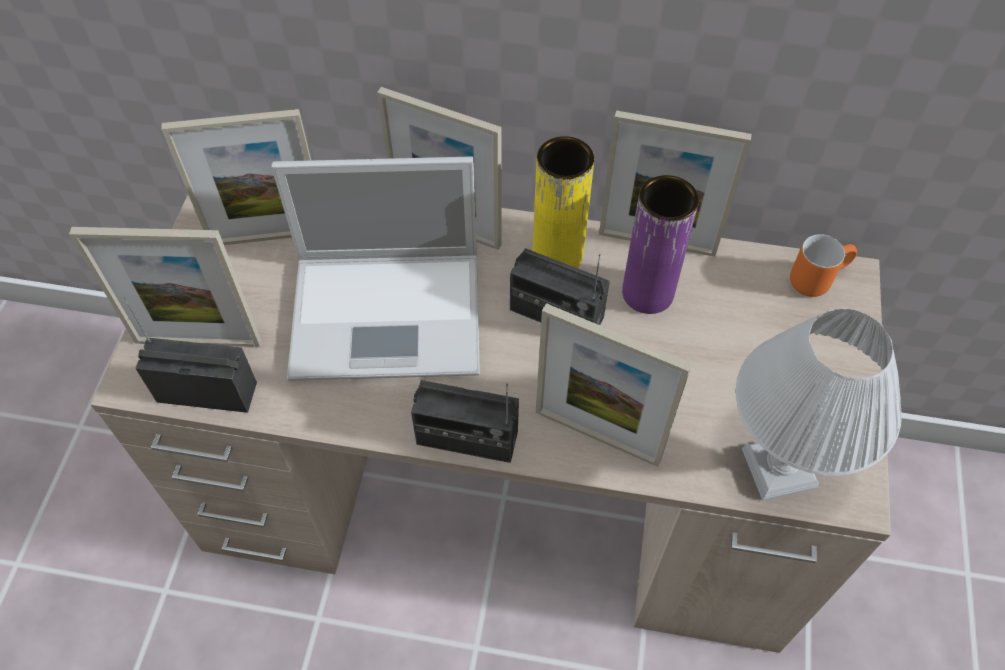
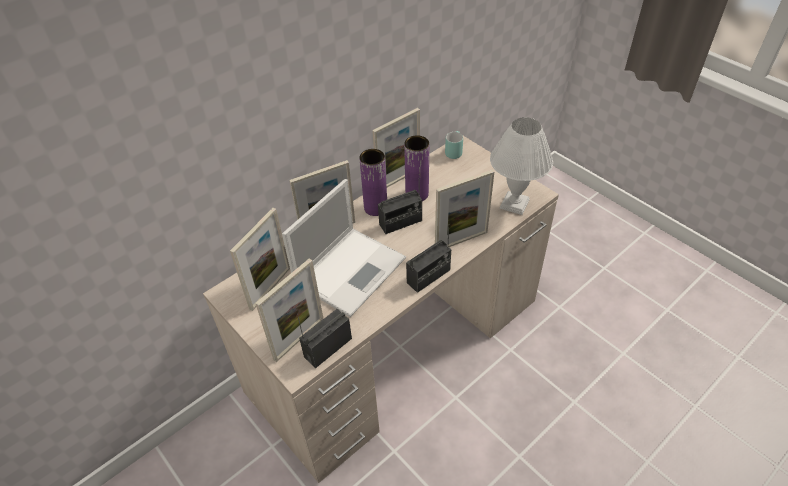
camera: 50 degrees left, 10 degrees down
(557, 255) = (375, 208): yellow vase -> purple vase
(816, 277) = (453, 151): orange mug -> turquoise mug

